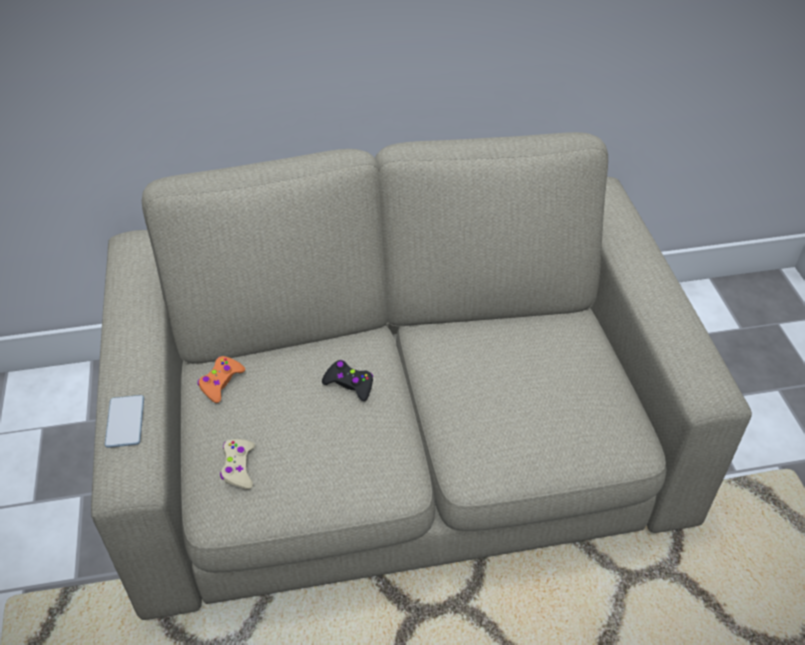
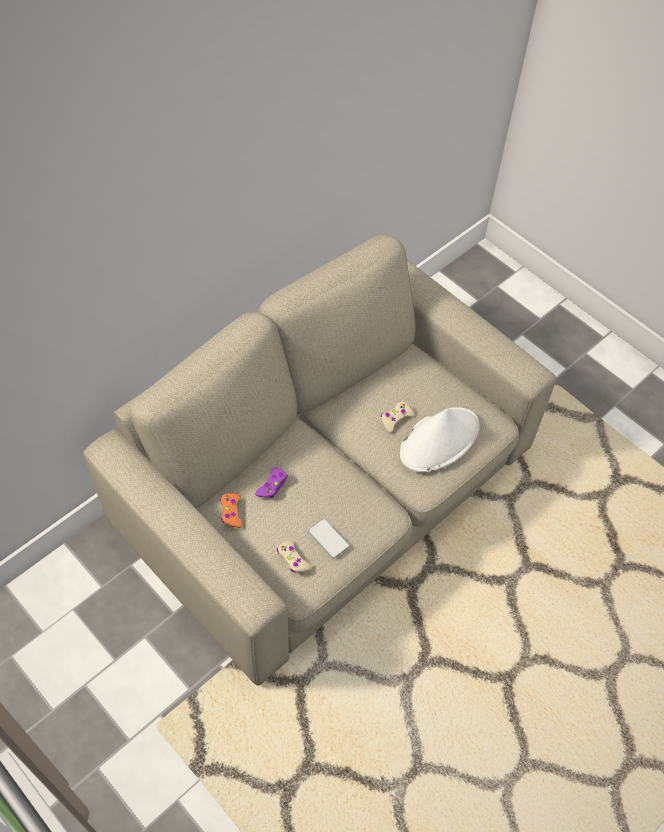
camera: 35 degrees left, 10 degrees up
(125, 422) = (223, 570): phone -> phone (328, 538)
(288, 376) = (272, 486): none -> purple game controller
(349, 384) = (314, 471): black game controller -> none
(495, 374) = (396, 419): none -> beige game controller
(534, 424) = (439, 440): none -> white hat

